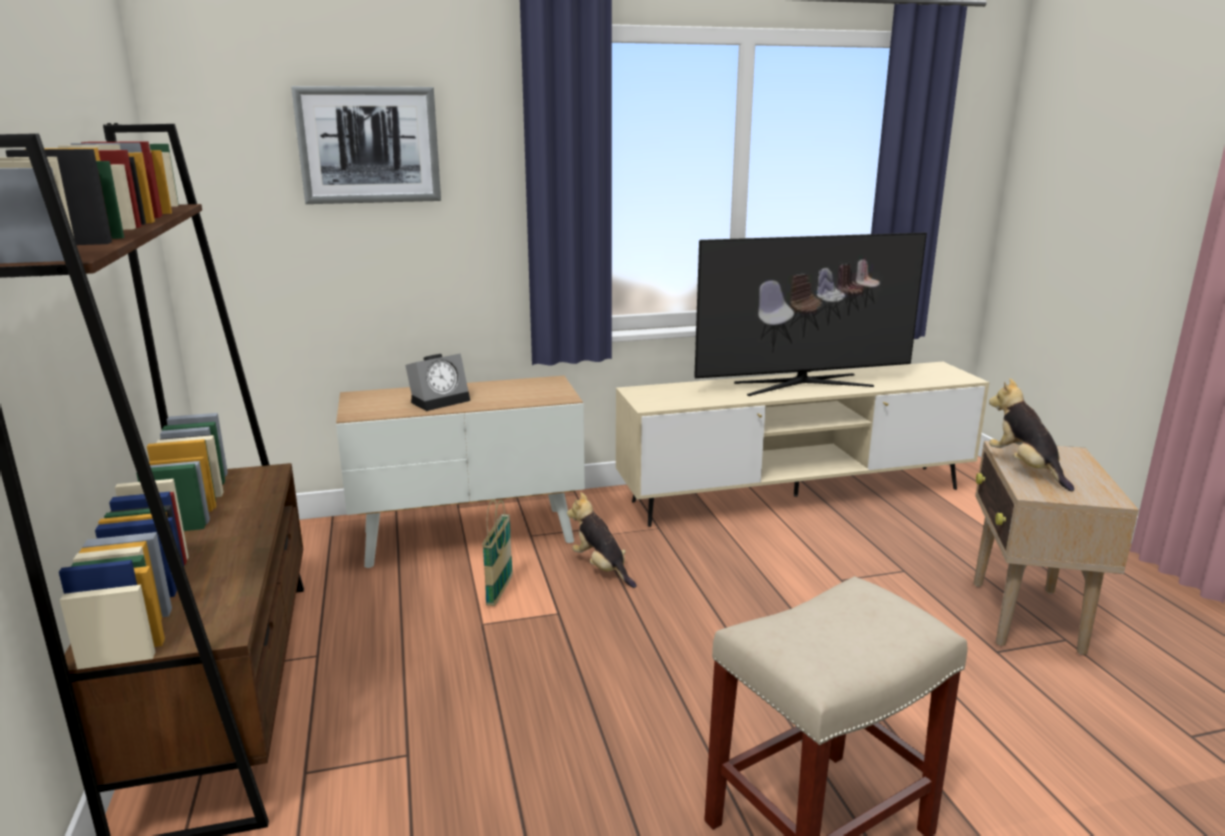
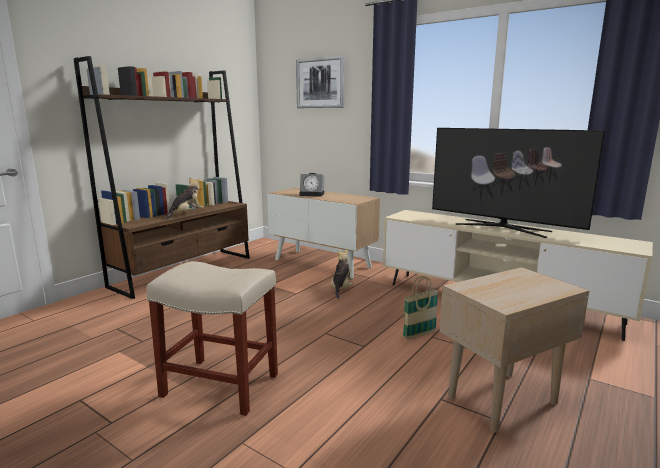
camera: 50 degrees right, 5 degrees down
(499, 591) = (294, 280): basket -> basket (419, 335)
(1025, 468) = (499, 280): plush toy -> plush toy (186, 214)

